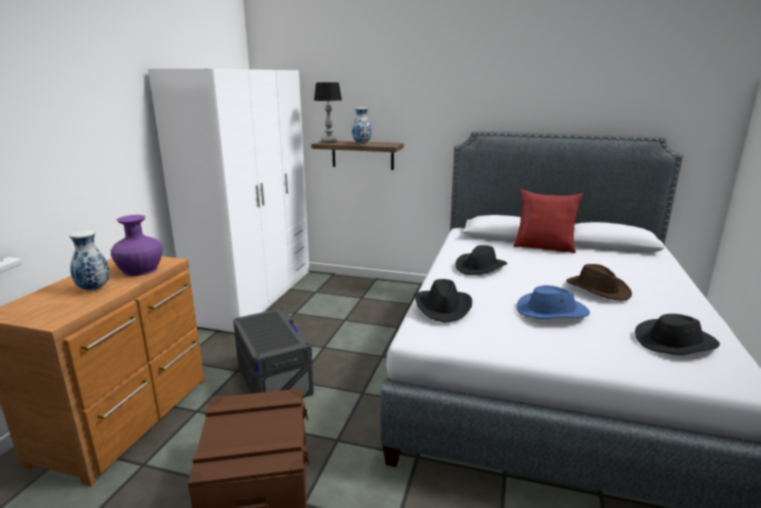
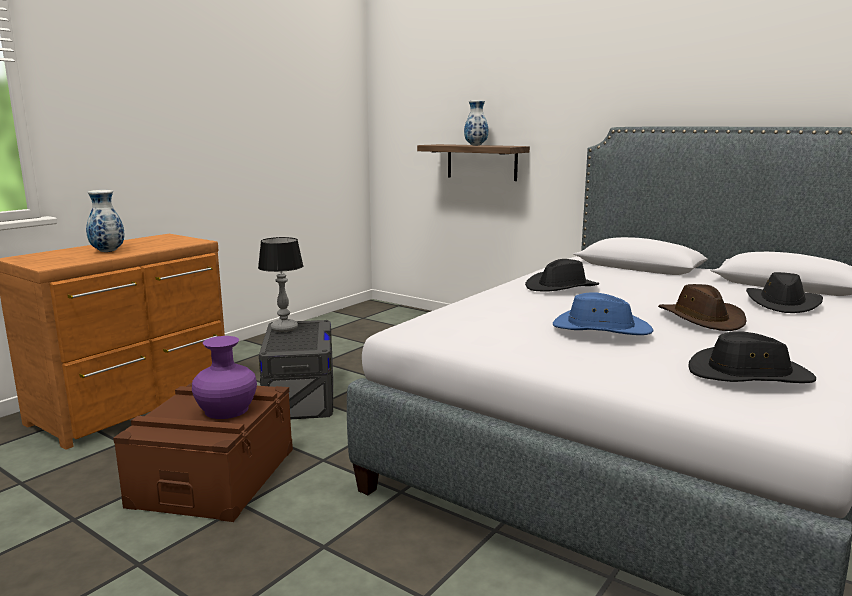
camera: 20 degrees right, 5 degrees down
(140, 270) = (164, 244): purple vase -> purple vase (226, 410)
(255, 295) = (339, 323): white wardrobe -> none
(329, 142) = (441, 144): table lamp -> table lamp (284, 329)
(443, 307) = (464, 311): black hat -> black hat (782, 304)
(544, 247) = (680, 278): red pillow -> none

